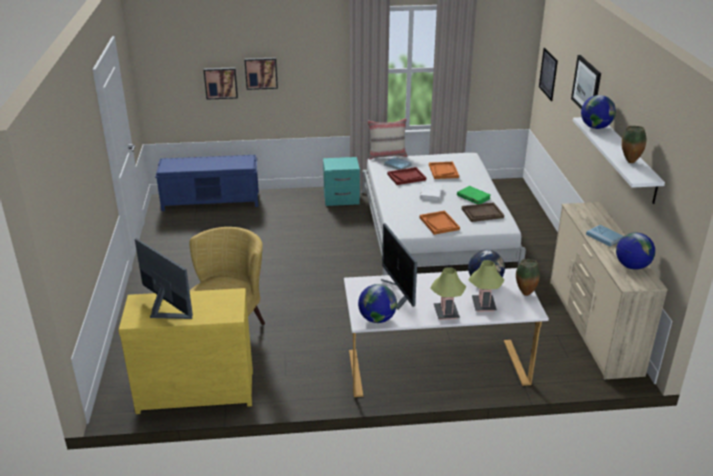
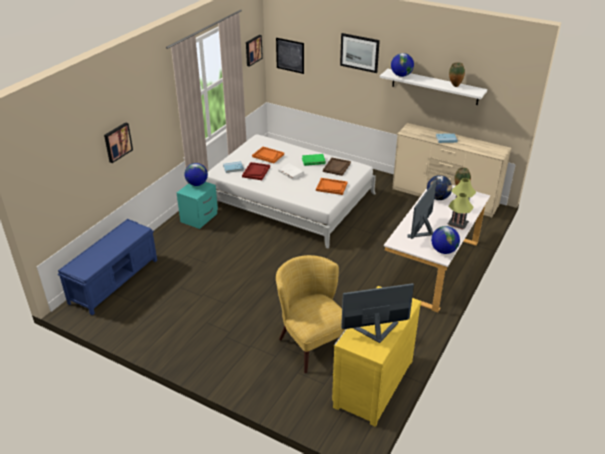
camera: 55 degrees left, 5 degrees up
(220, 82) = (90, 167): picture -> picture (253, 50)
(387, 155) = (212, 165): beige pillow -> none
(400, 293) = (422, 231): monitor -> monitor turned 105 degrees clockwise
(631, 266) = (482, 146): globe -> globe (197, 184)

